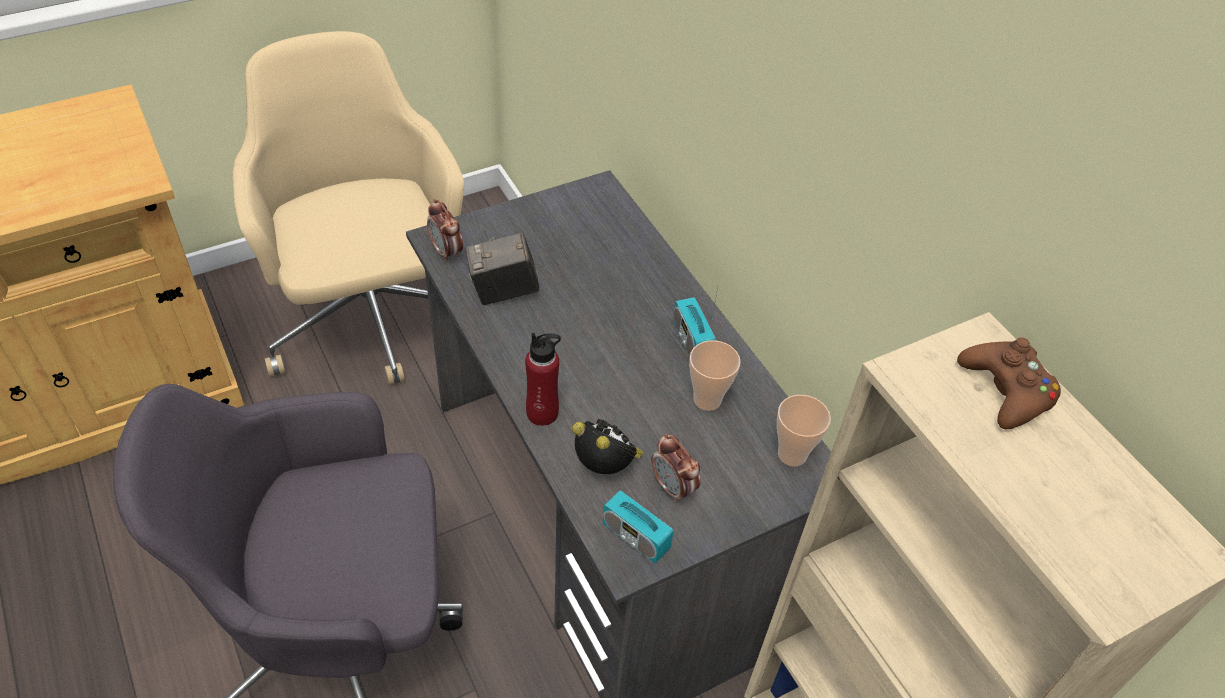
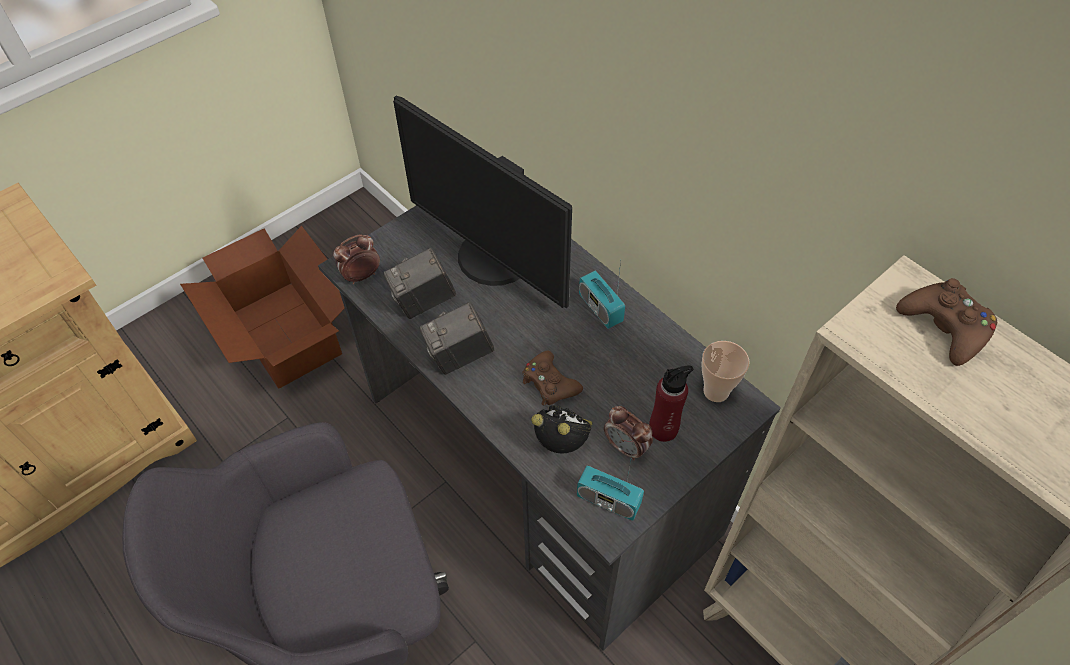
camera: 10 degrees left, 5 degrees up
(371, 317) = (286, 332): beige office chair -> cardboard box
(447, 252) = (361, 276): alarm clock -> alarm clock turned 105 degrees clockwise
(524, 354) = (460, 356): none -> camera
(542, 413) = (493, 407): red bottle -> red bottle (663, 429)
(591, 265) = (492, 259): none -> monitor
(611, 404) = (549, 384): none -> brown game controller
(707, 399) = (630, 359): cup -> none

